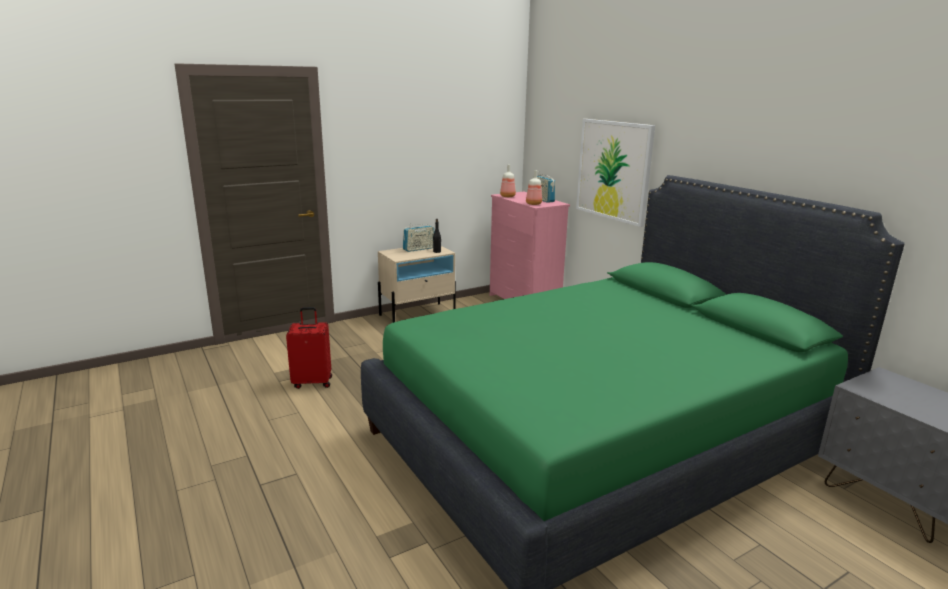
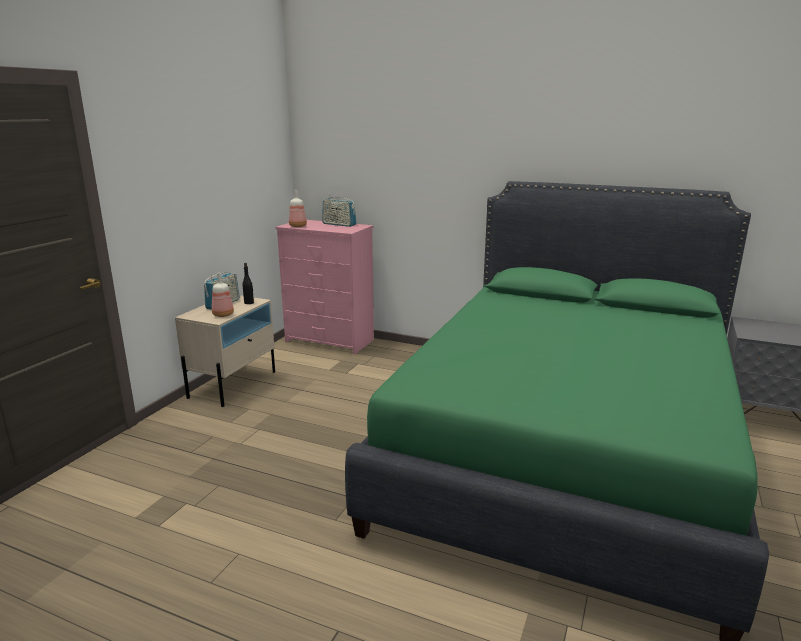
camera: 35 degrees left, 0 degrees up
(313, 382) = (207, 508): red suitcase -> none
(533, 204) = (341, 230): bottle -> bottle (223, 315)
(614, 170) = (429, 183): picture -> none

